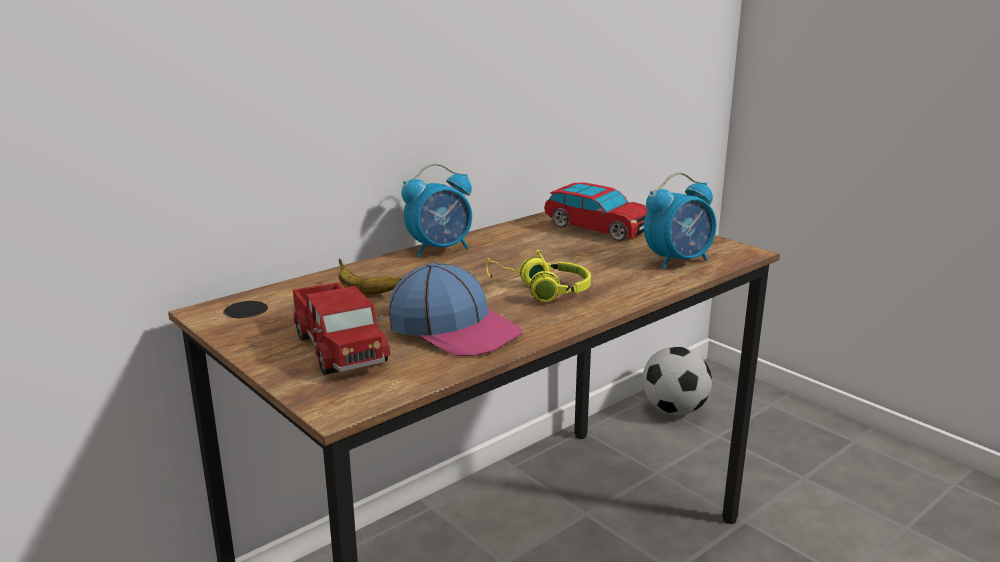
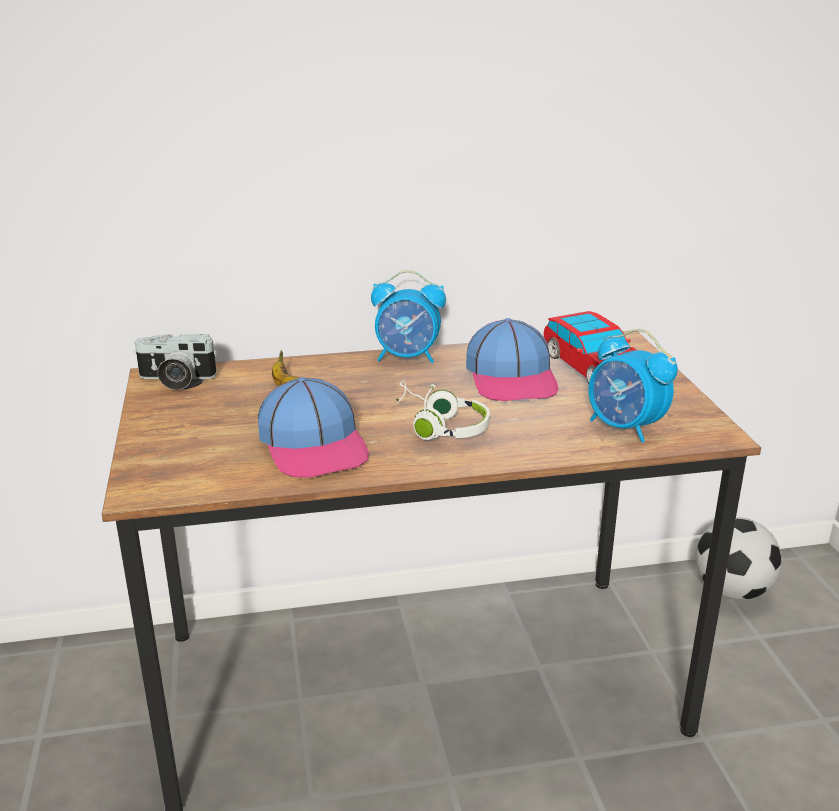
camera: 30 degrees right, 5 degrees up
(238, 310) = (175, 380): none -> camera
(339, 347) = (206, 436): toy truck -> none
(540, 290) = (439, 426): yellow headphones -> white headphones
(548, 247) = (512, 378): none -> cap
(678, 261) = (625, 428): alarm clock -> alarm clock turned 45 degrees clockwise

